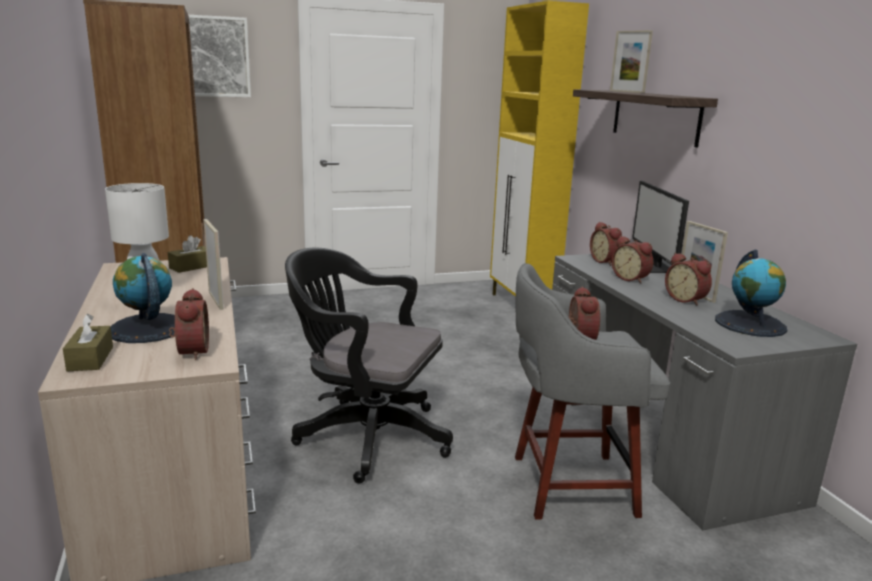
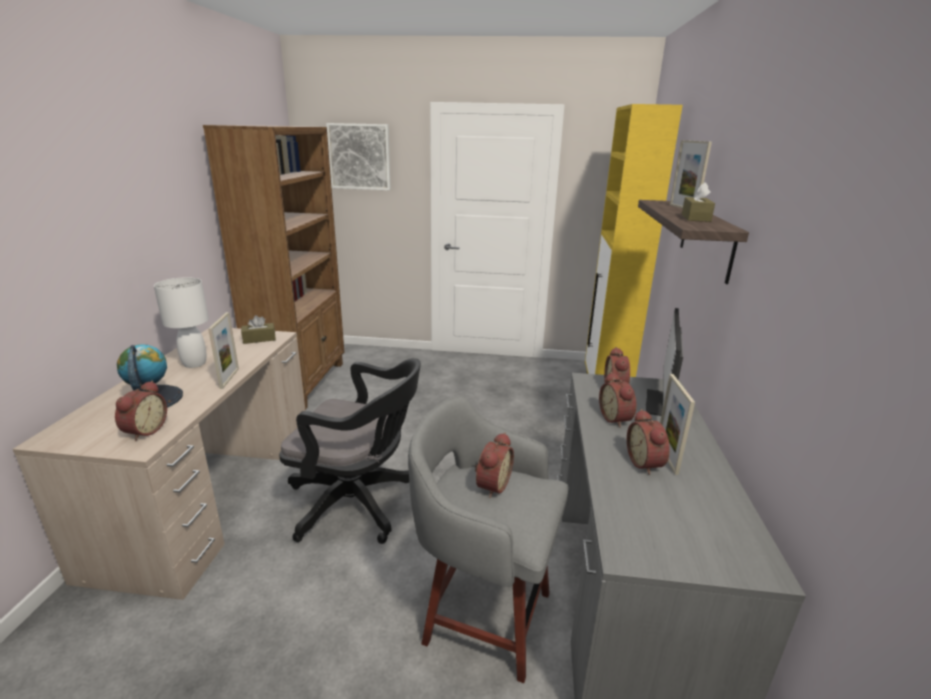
camera: 25 degrees right, 5 degrees up
(90, 359) = (80, 423): brown tissue box -> brown tissue box (695, 218)
(366, 436) = (359, 504): black office chair -> black office chair turned 150 degrees clockwise
(750, 324) = (685, 521): globe -> none

